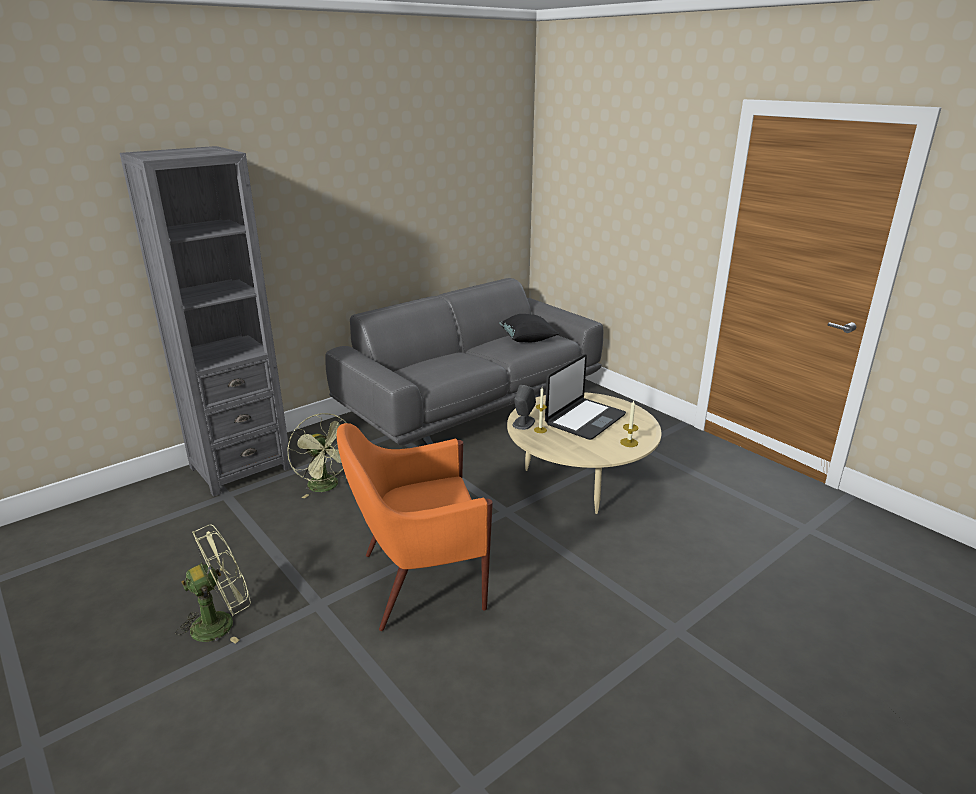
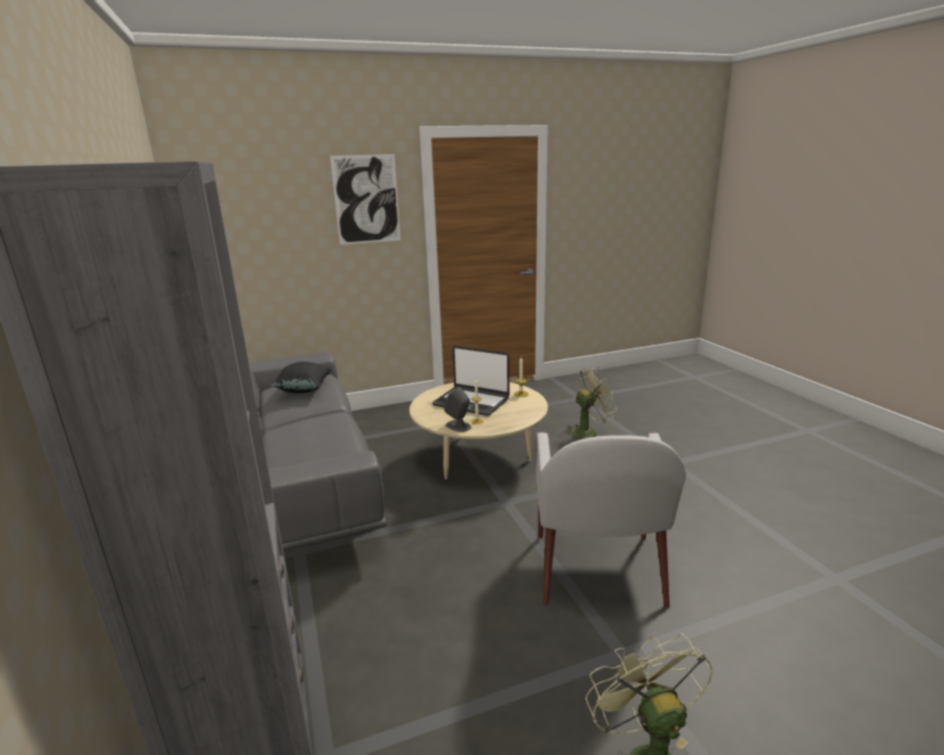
camera: 70 degrees left, 5 degrees down
(327, 487) = (382, 626): green fan -> green fan (589, 431)
(419, 581) = (597, 571): orange armchair -> white armchair
(584, 419) = (471, 402): laptop -> laptop turned 150 degrees clockwise
(671, 178) = (366, 199): none -> picture

